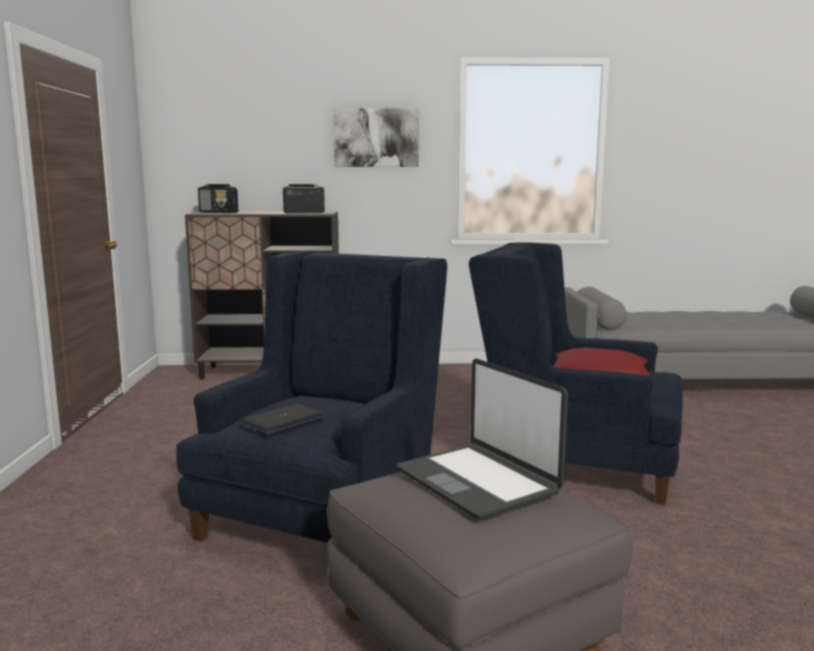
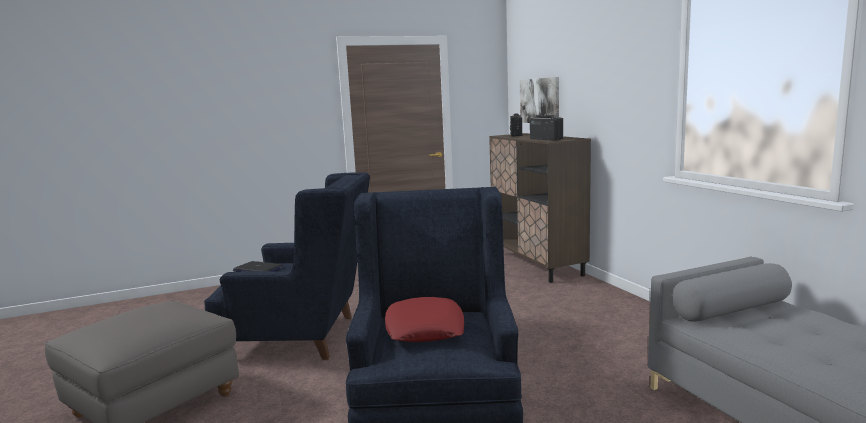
camera: 70 degrees right, 0 degrees up
(376, 137) = (618, 69): picture -> picture (540, 100)
(478, 481) = (147, 318): laptop -> none

